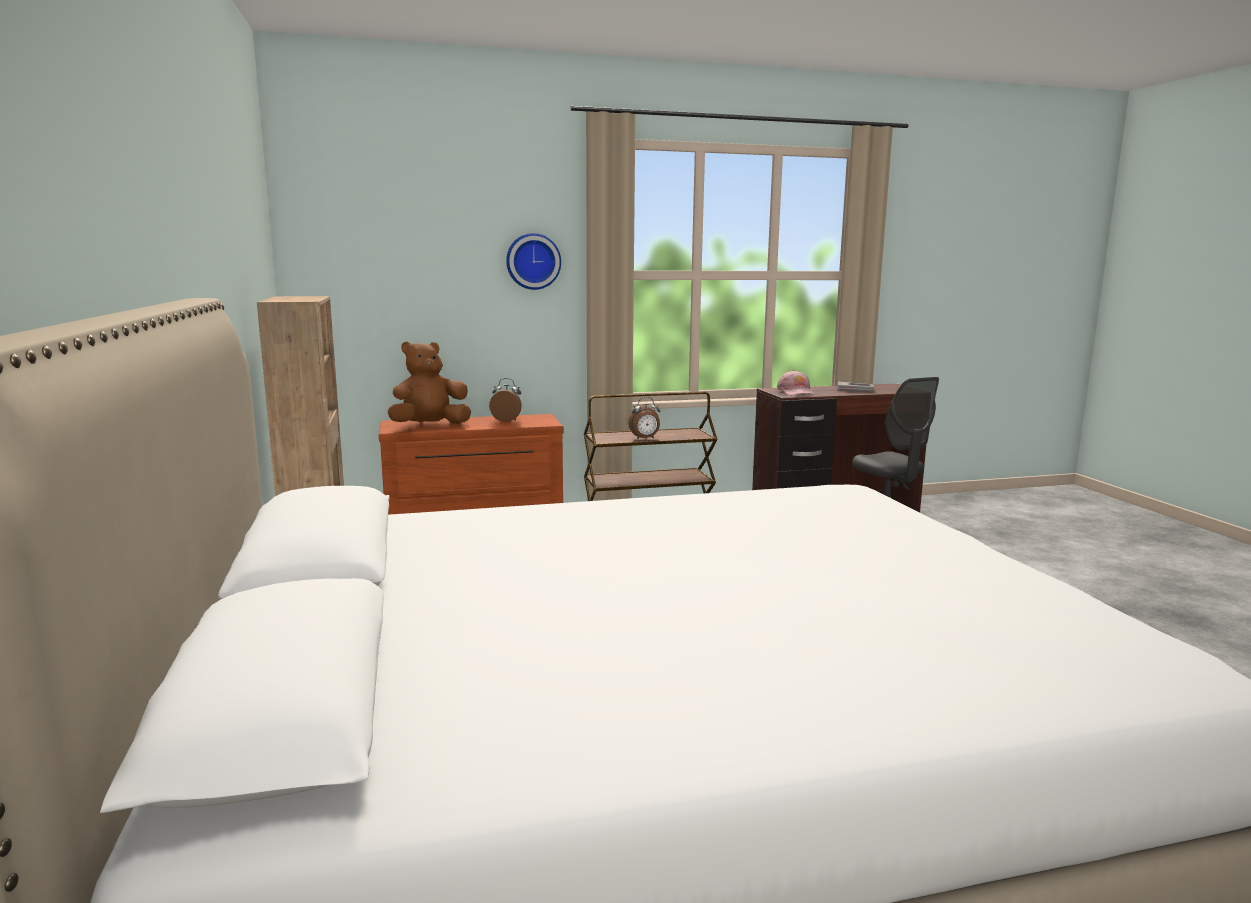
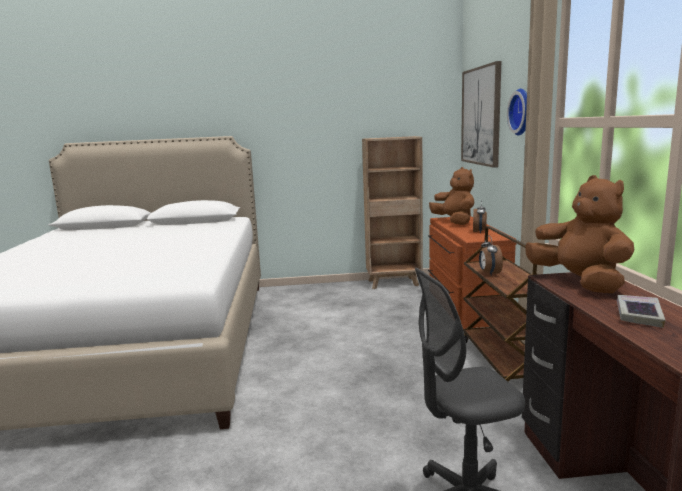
camera: 100 degrees right, 0 degrees up
(385, 263) = (481, 116): none -> picture
(796, 392) = (580, 283): pink cap -> brown plush toy

